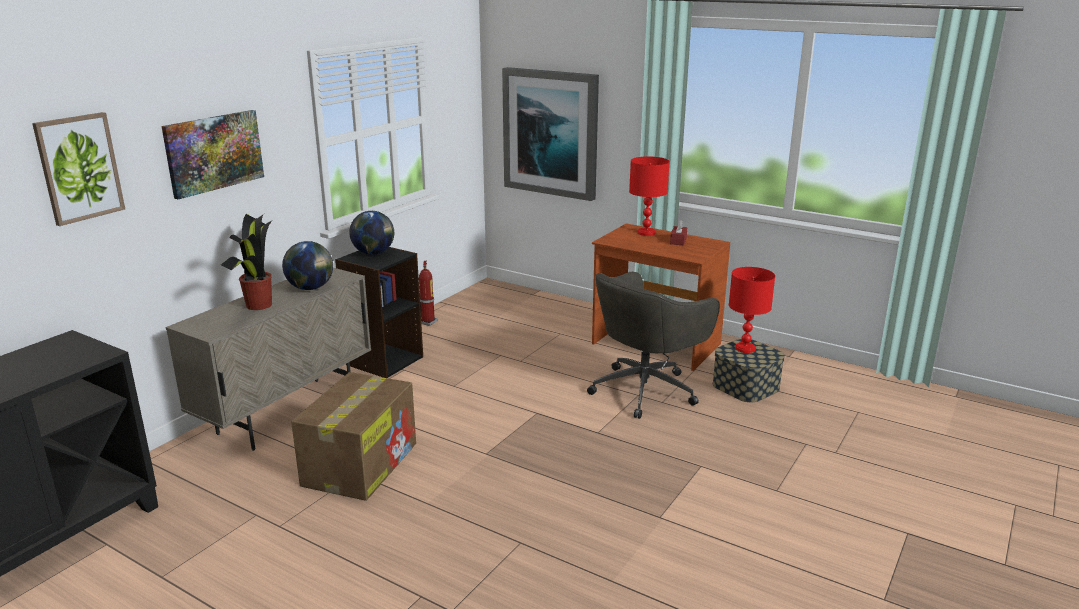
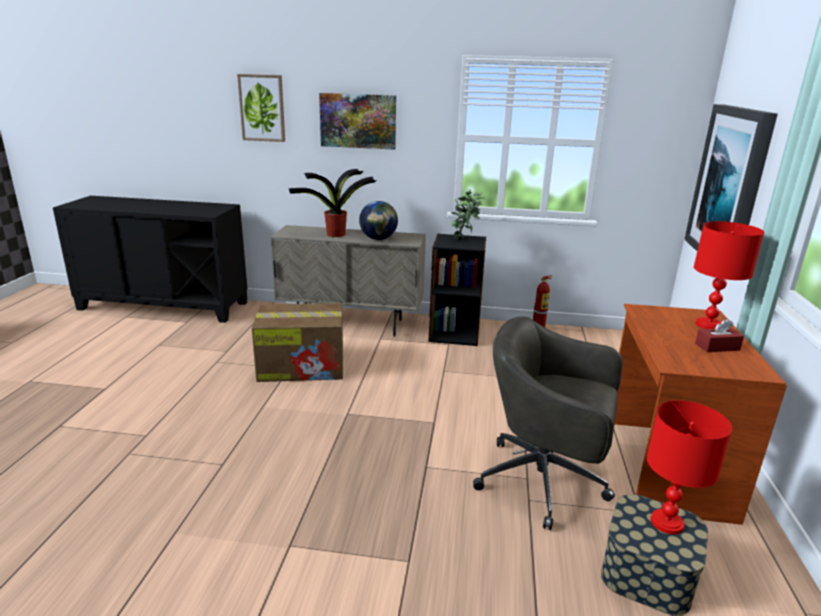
camera: 65 degrees right, 0 degrees up
(374, 253) = (465, 239): globe -> potted plant

